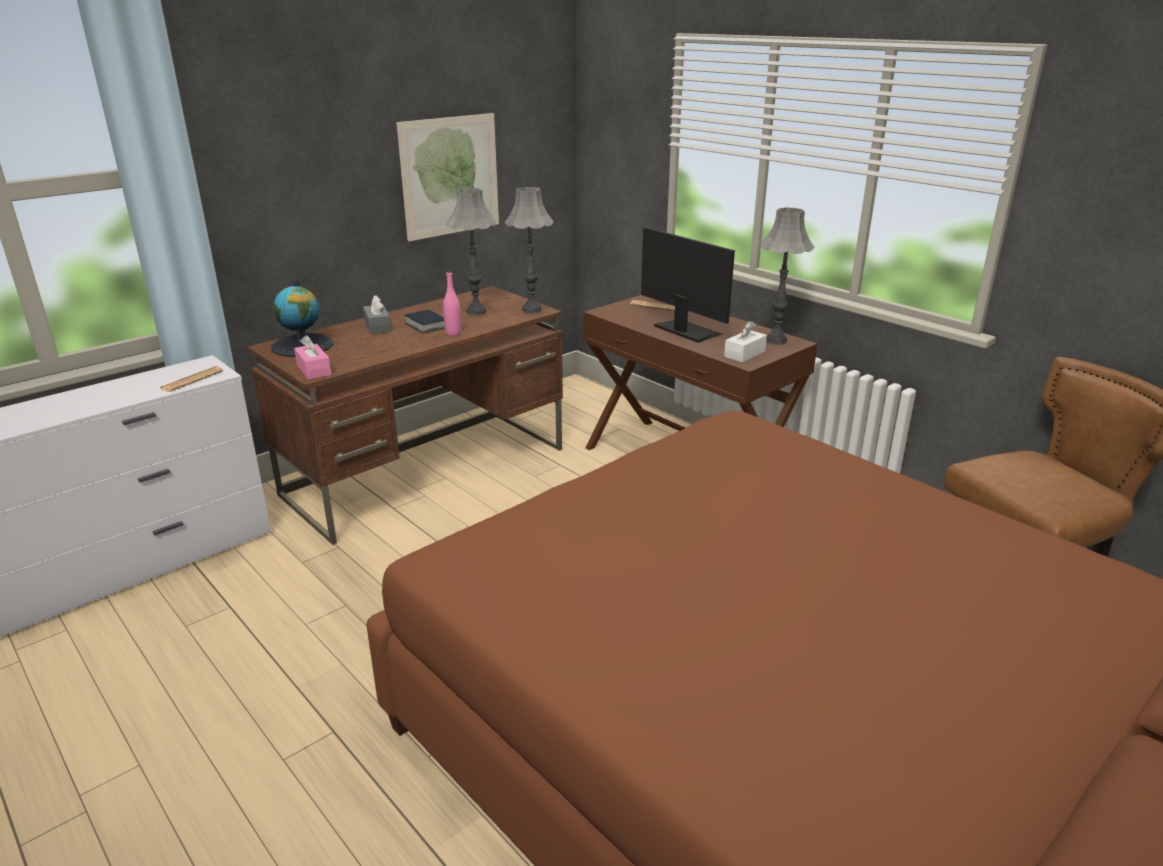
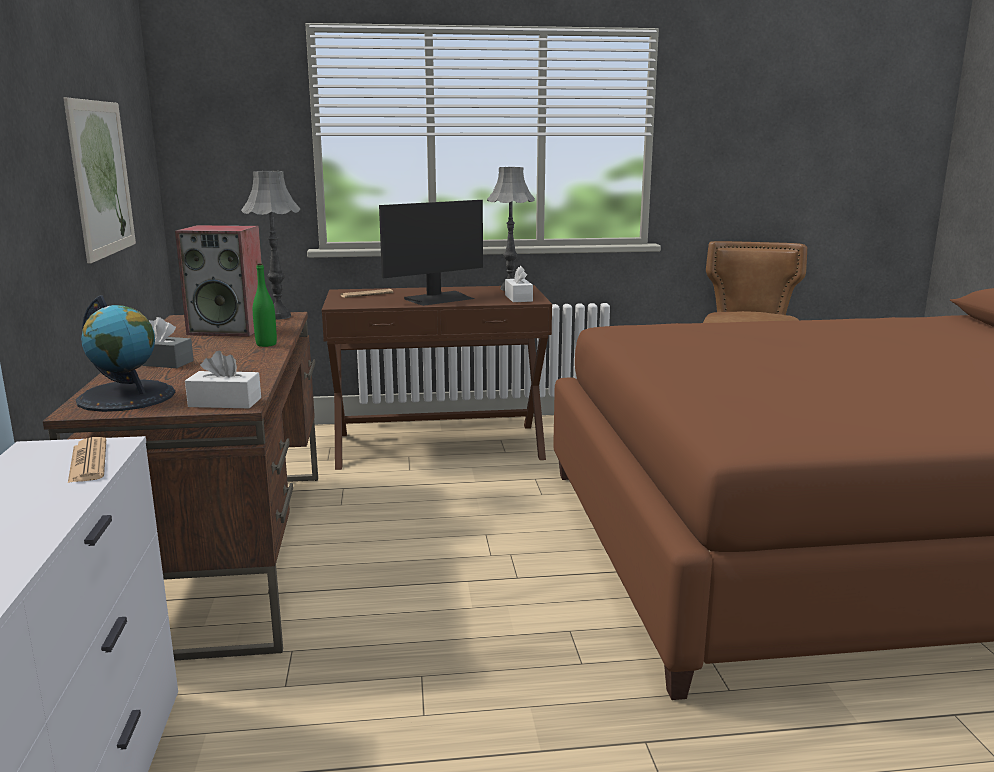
camera: 55 degrees left, 10 degrees down
(314, 370) = (225, 402): pink tissue box -> white tissue box
(426, 326) = (216, 348): book -> none
(453, 333) = (266, 344): pink bottle -> green bottle
(476, 312) = (229, 330): grey table lamp -> speaker
(686, 330) = (439, 298): monitor -> monitor turned 150 degrees clockwise

